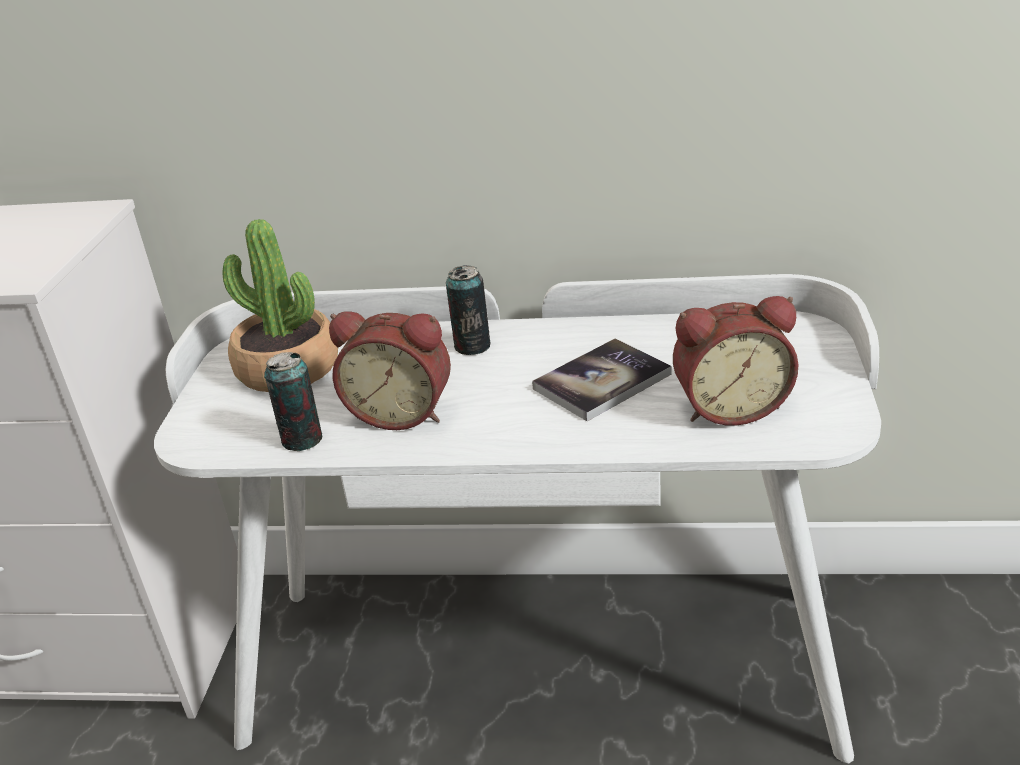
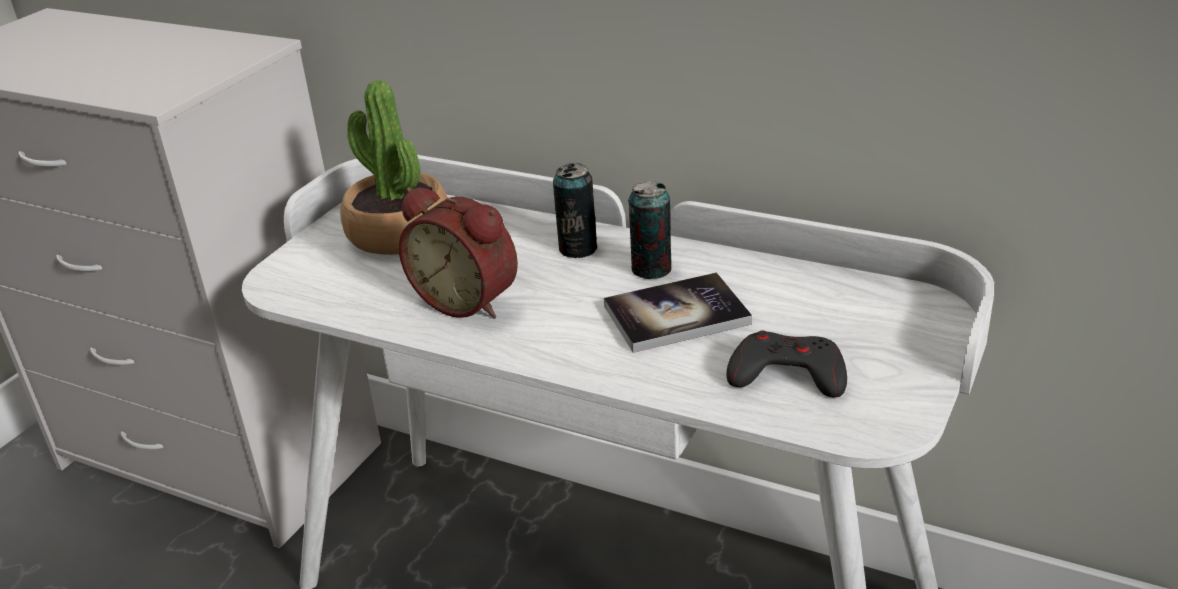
camera: 20 degrees right, 0 degrees up
(302, 440) = (366, 305): can -> can (651, 269)
(730, 407) = (787, 374): alarm clock -> grey game controller

